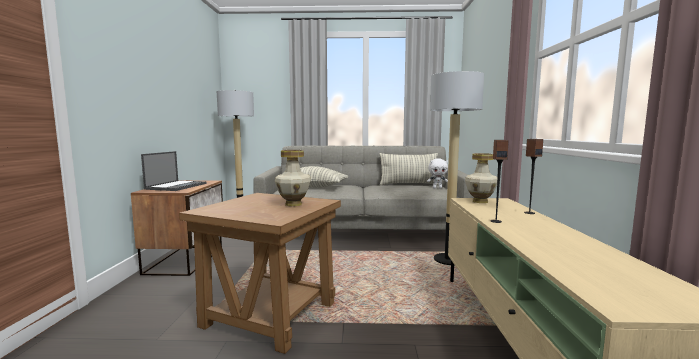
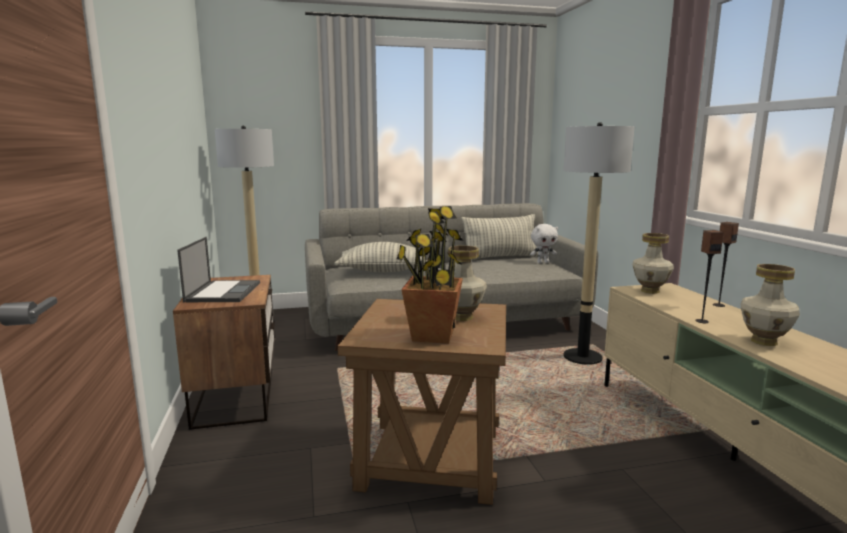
camera: 15 degrees left, 5 degrees up
(251, 212) = (433, 336): none -> potted plant
(534, 238) = (763, 341): none -> vase

